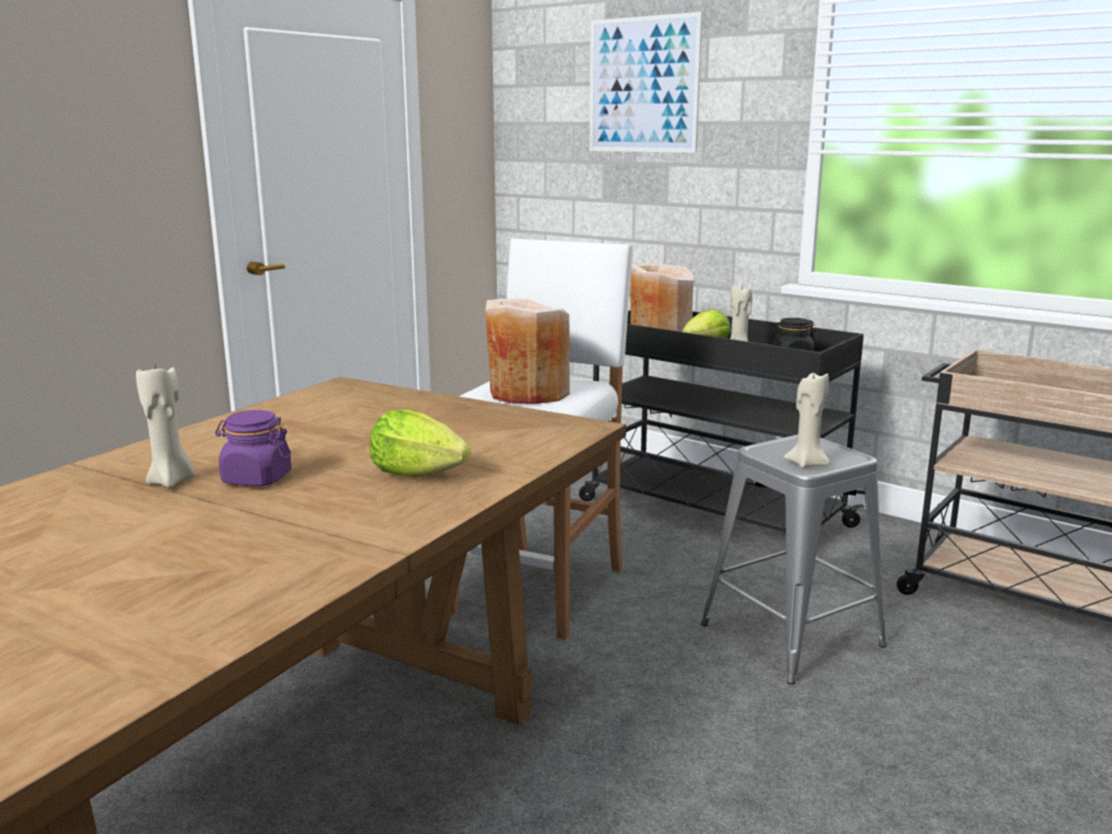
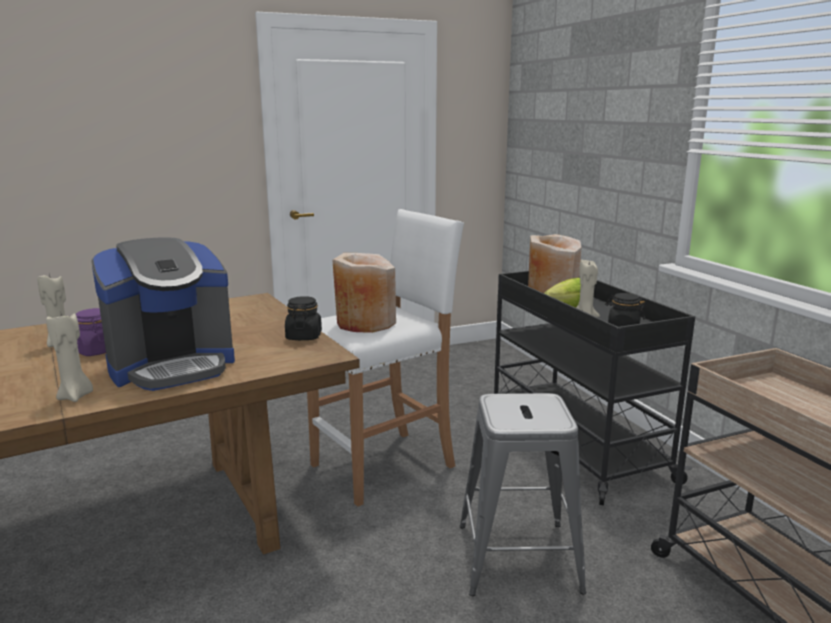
camera: 30 degrees right, 0 degrees up
(417, 474) = (172, 366): lettuce -> coffee machine
(510, 414) = (304, 336): none -> black jar
(643, 85) = (588, 91): picture -> none
(806, 463) = (509, 419): beige candle -> beige candle (76, 396)

